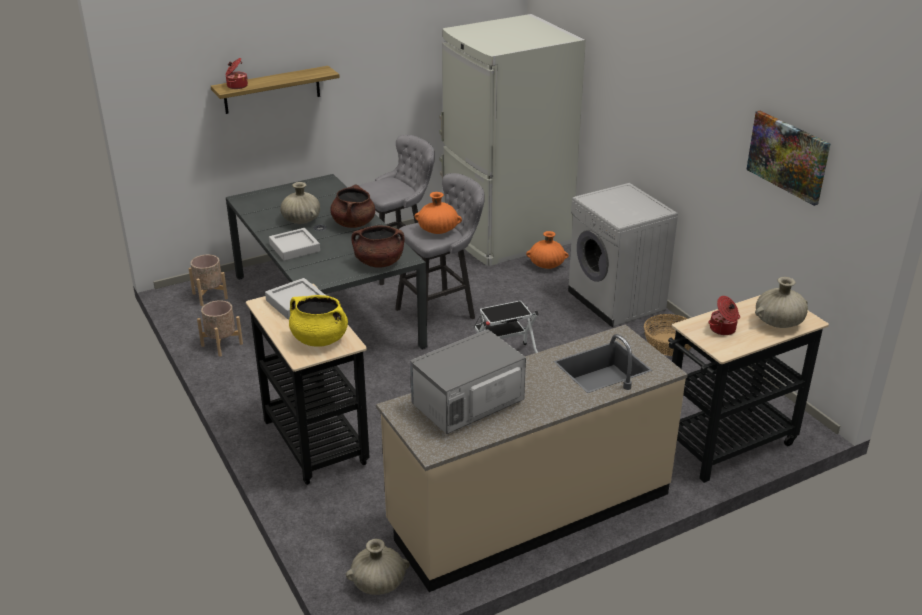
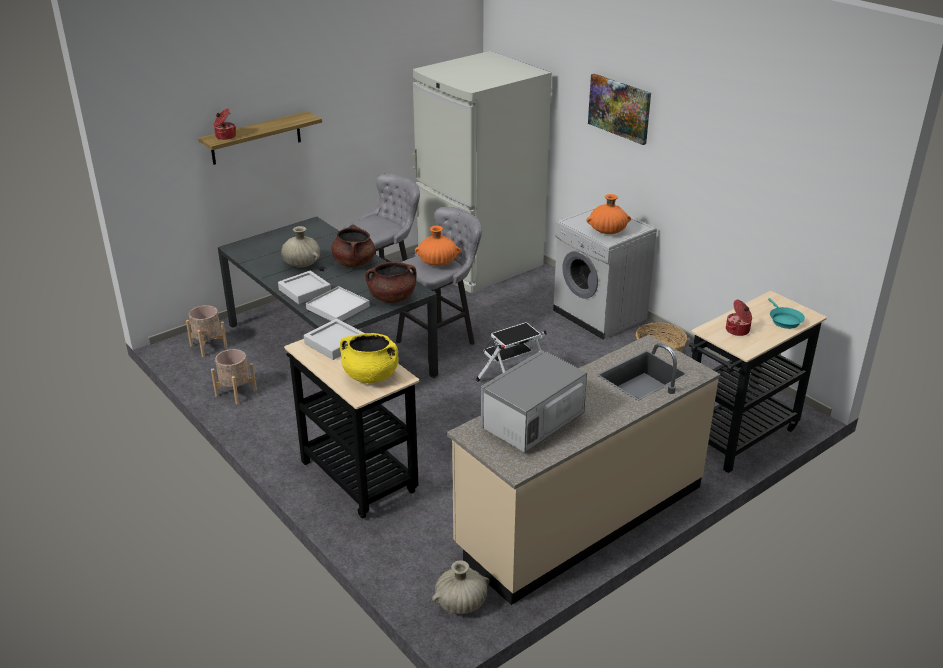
camera: 10 degrees left, 0 degrees up
(321, 267) = (338, 307): none -> white tray
(546, 265) = (526, 287): orange vase -> orange vase (607, 231)
(779, 323) = (784, 320): beige vase -> turquoise frying pan
(788, 156) = (771, 168): picture -> picture (619, 108)

